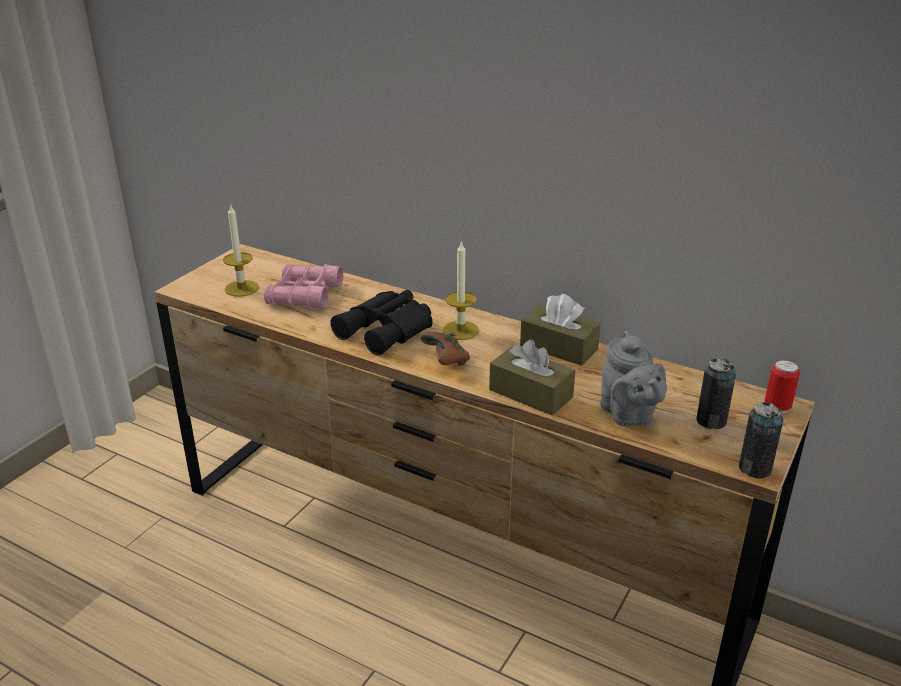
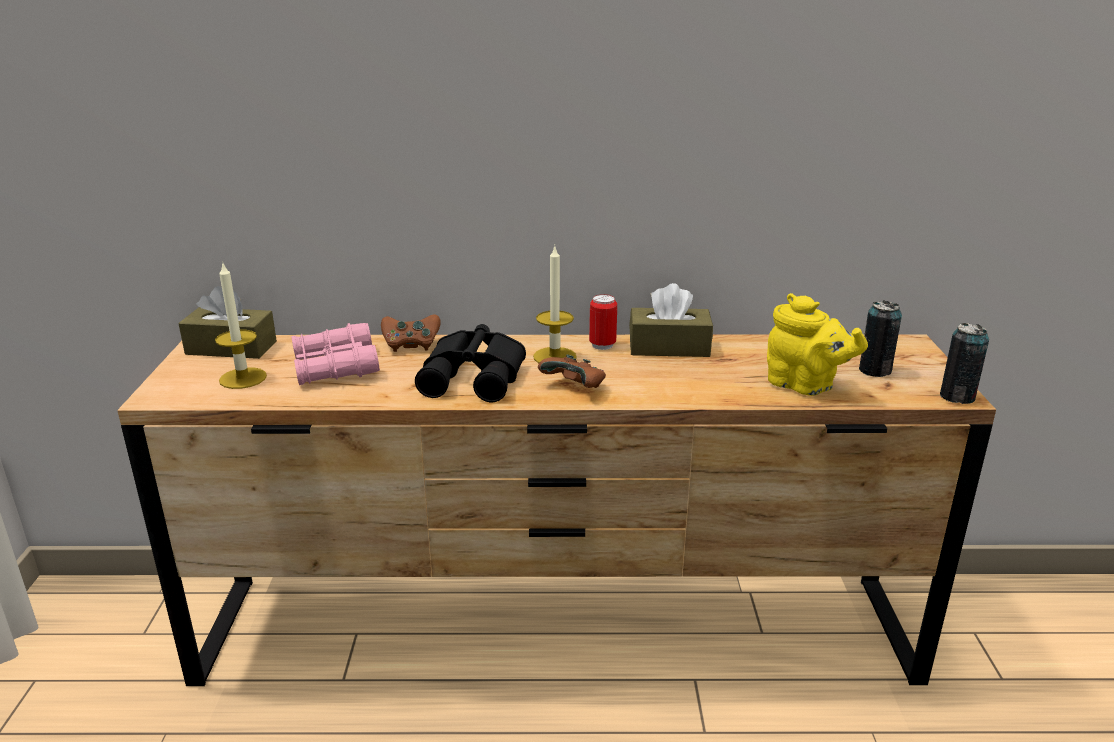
camera: 30 degrees left, 5 degrees down
(370, 291) = (411, 345): none -> brown game controller
(530, 393) = (695, 393): brown tissue box -> brown tissue box (231, 348)
(629, 415) = (805, 386): grey teapot -> yellow teapot
(777, 407) = (907, 346): can -> can (602, 345)

